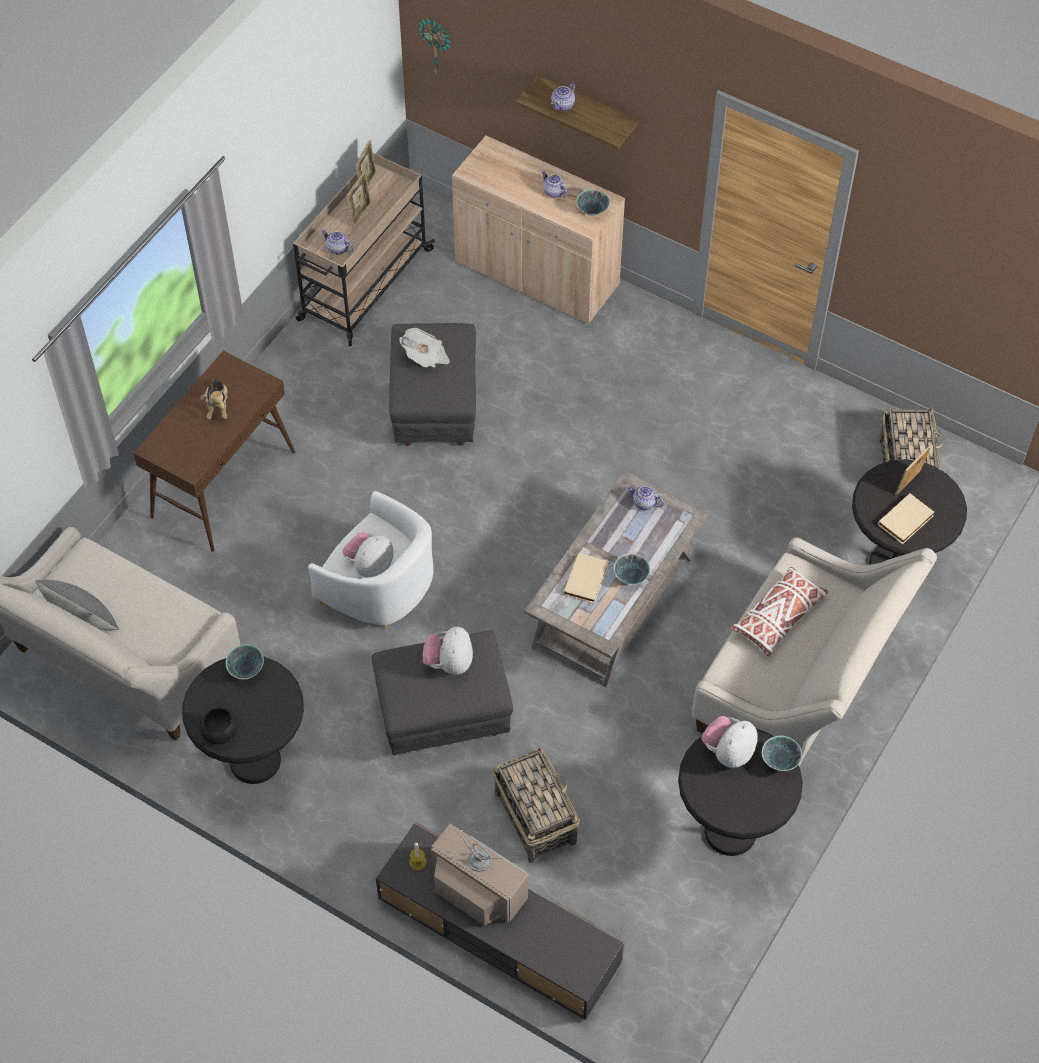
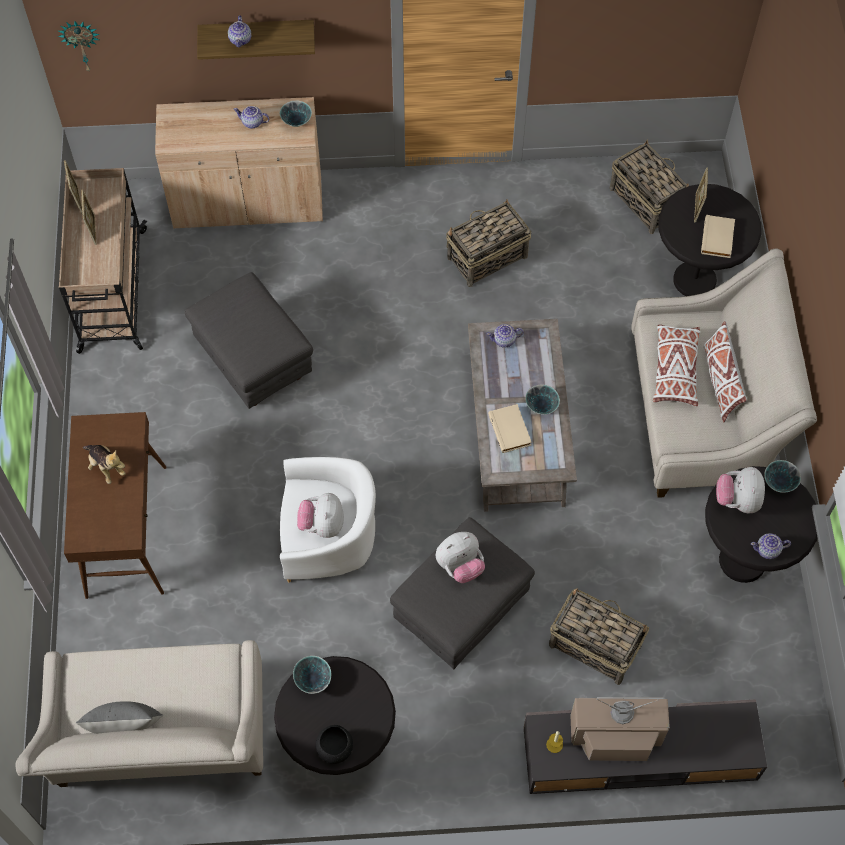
camera: 35 degrees left, 5 degrees up
(338, 249) = (98, 270): teapot -> teapot (768, 550)
(425, 357) = (237, 321): newspaper -> none
(449, 663) = (460, 565): plush toy -> plush toy turned 90 degrees counterclockwise
(711, 436) = (486, 257): none -> basket
(812, 651) = (720, 381): none -> white pillow

